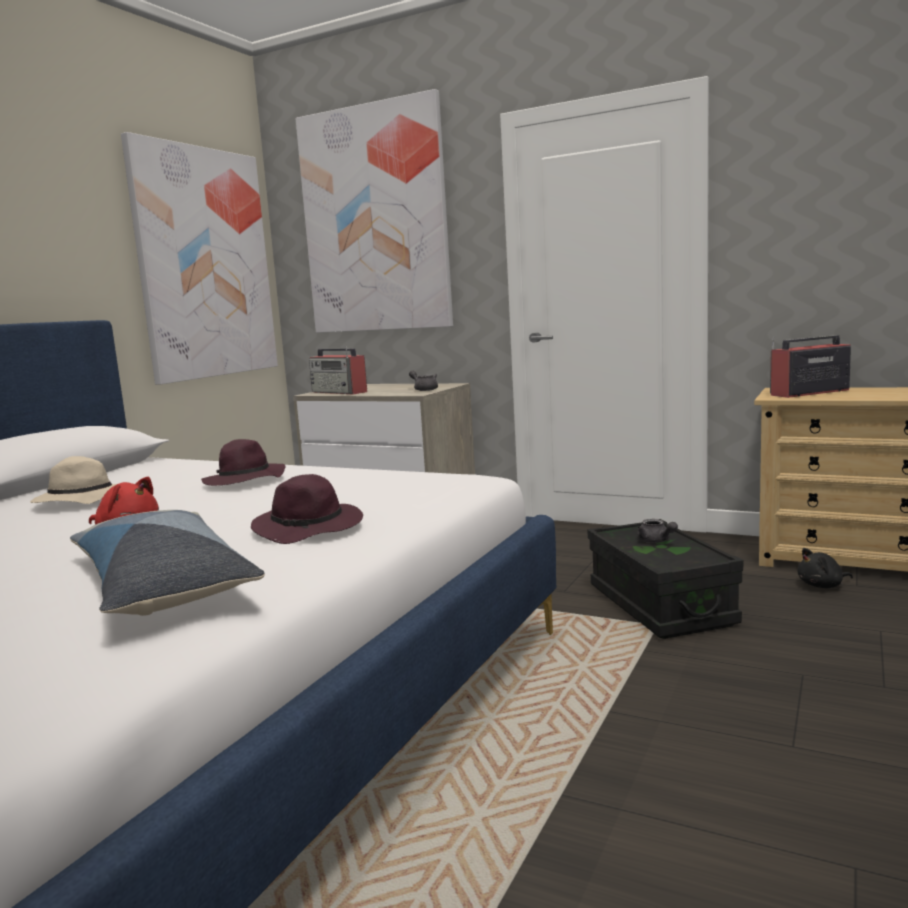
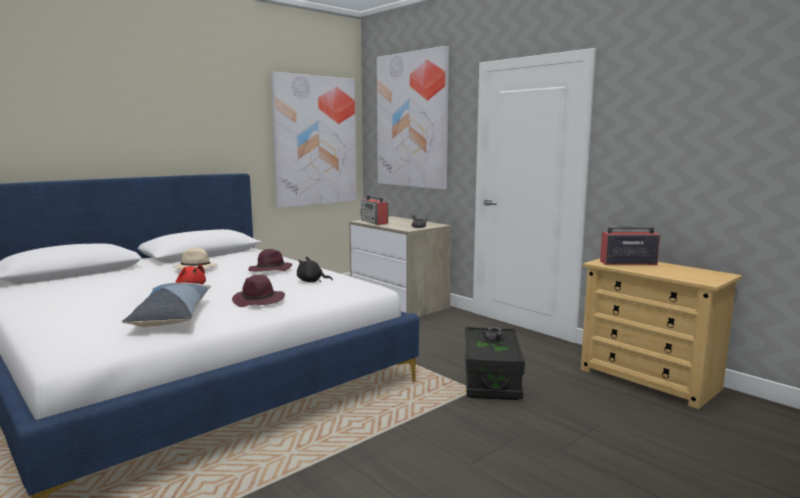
camera: 20 degrees right, 0 degrees up
(822, 586) = (604, 389): black plush toy -> black plush toy (311, 281)

